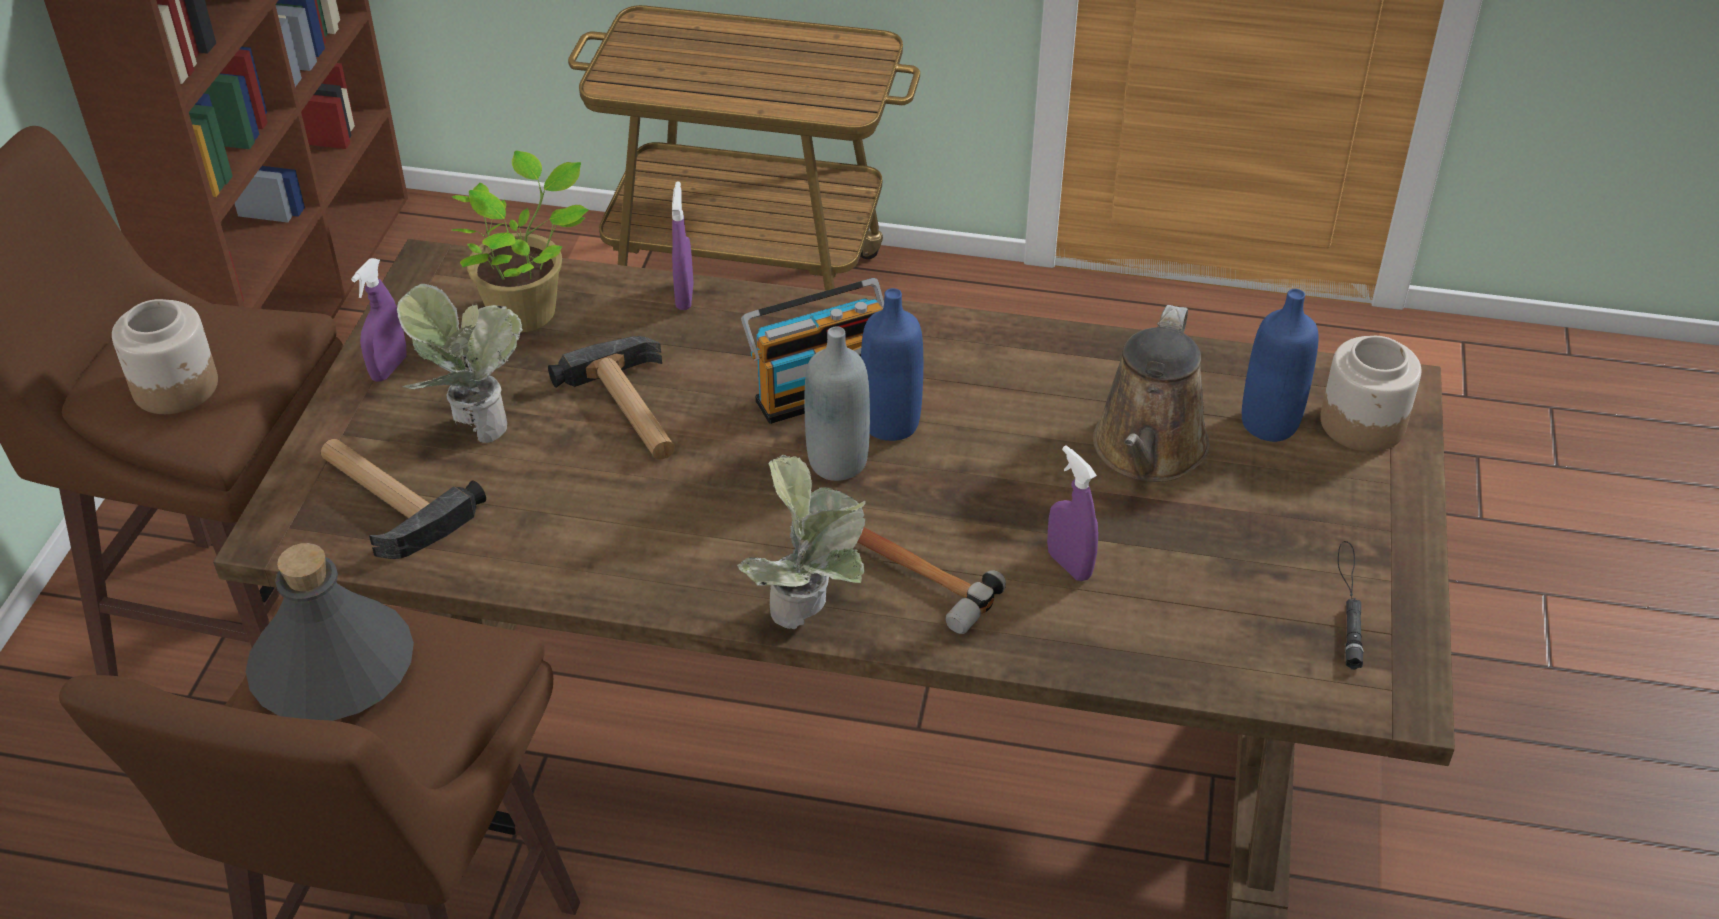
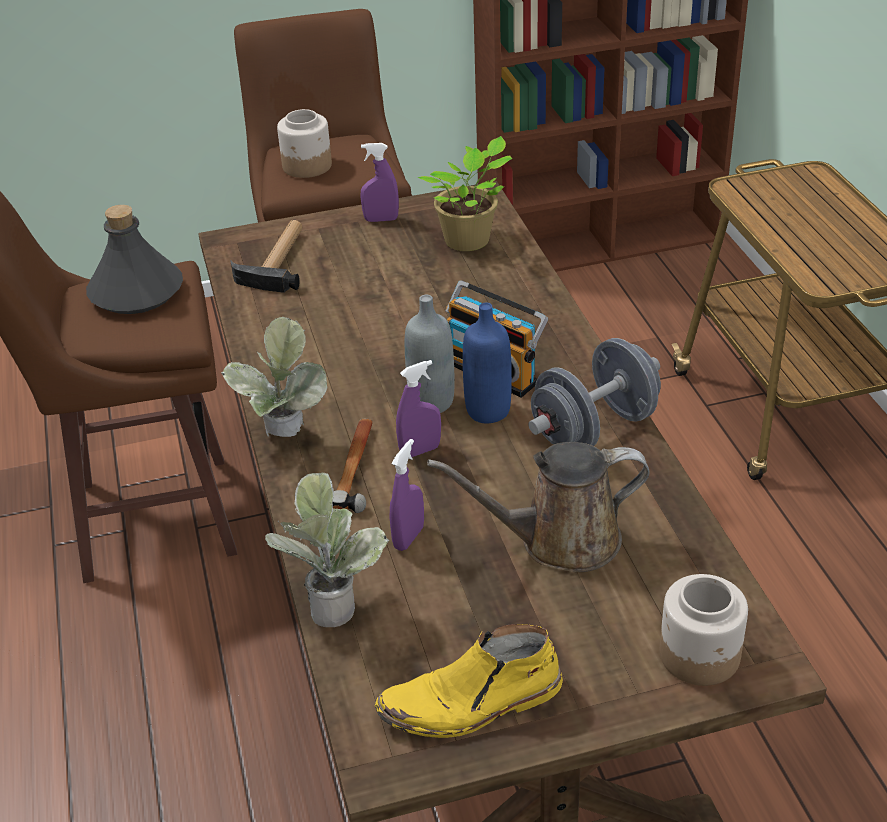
camera: 65 degrees right, 5 degrees down
(470, 423) = (358, 261): potted plant -> potted plant (332, 602)
(632, 410) = (415, 309): hammer -> none
(684, 296) = (536, 288): purple spray bottle -> purple spray bottle (420, 451)
(985, 357) = (594, 428): none -> grey dumbbell
(1269, 423) = (649, 598): blue bottle -> none
(1349, 604) = (471, 704): black flashlight -> yellow boot

